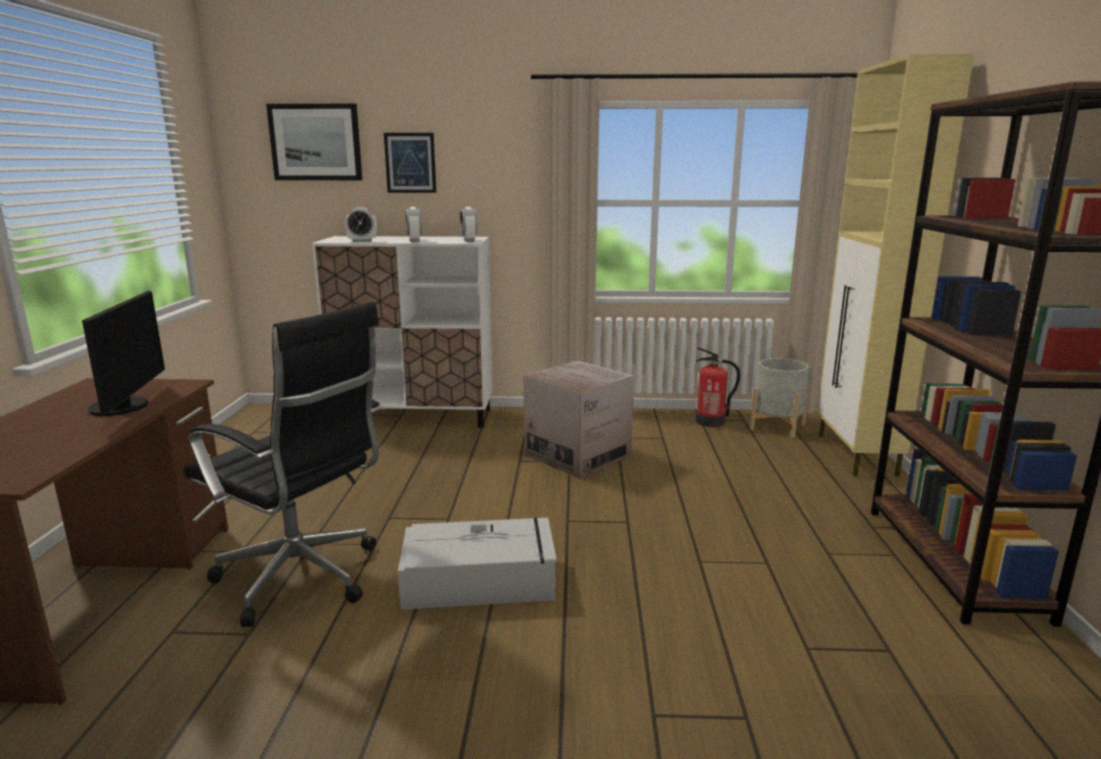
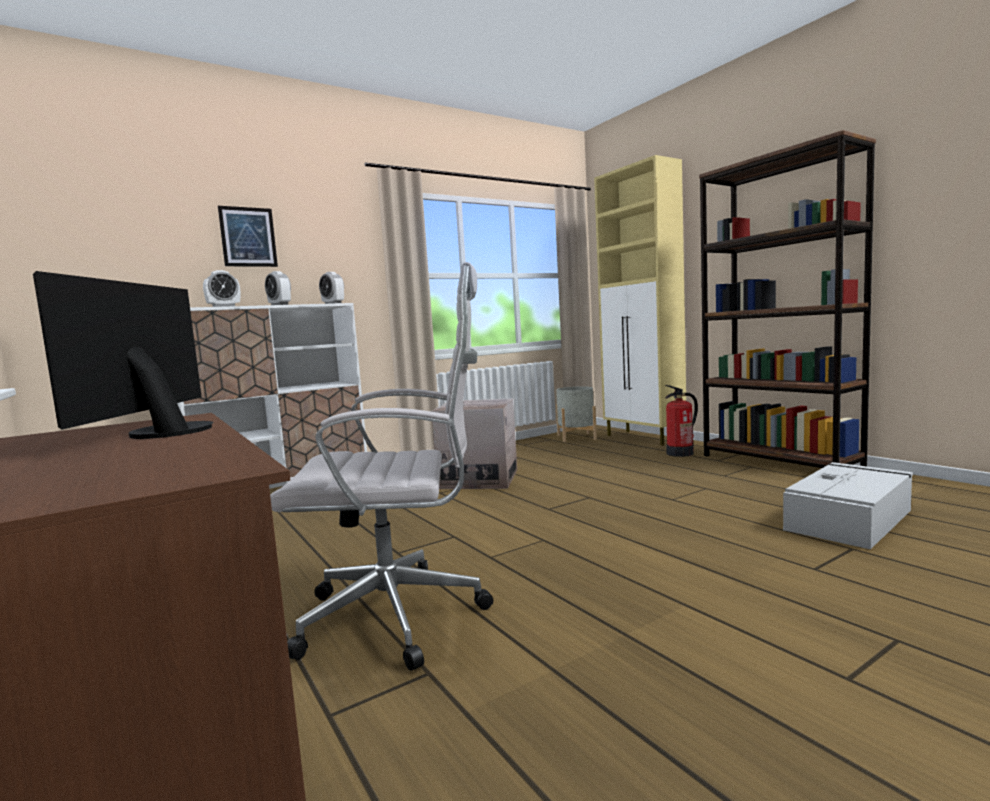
camera: 35 degrees left, 10 degrees down
(126, 406) = (163, 432): monitor -> monitor turned 135 degrees counterclockwise
(303, 580) = (402, 616): black office chair -> white office chair
(315, 142) = (134, 211): picture -> none
(481, 580) = (561, 556): grey storage box -> grey storage box (849, 519)
(710, 422) = (532, 444): fire extinguisher -> fire extinguisher (680, 453)

